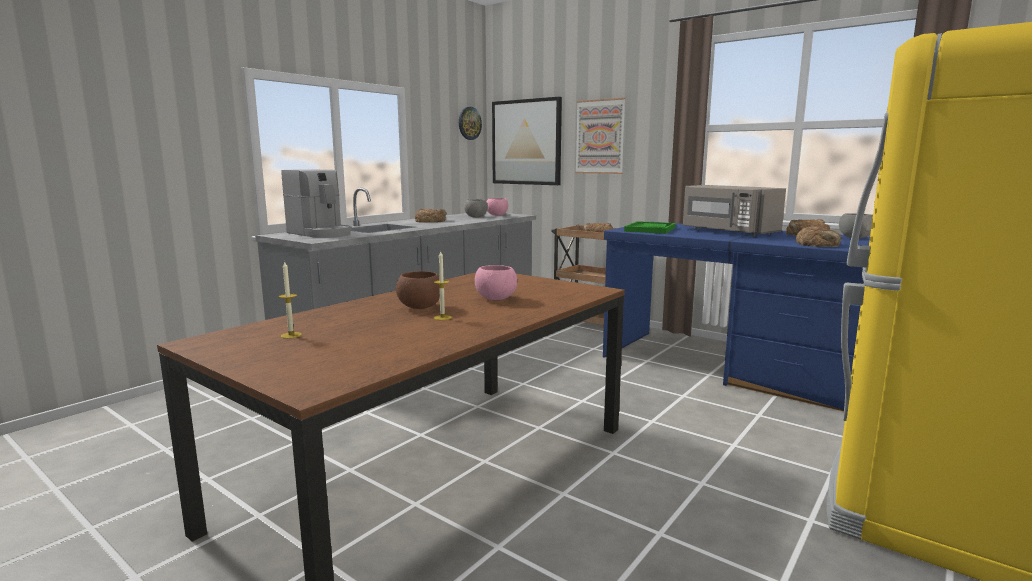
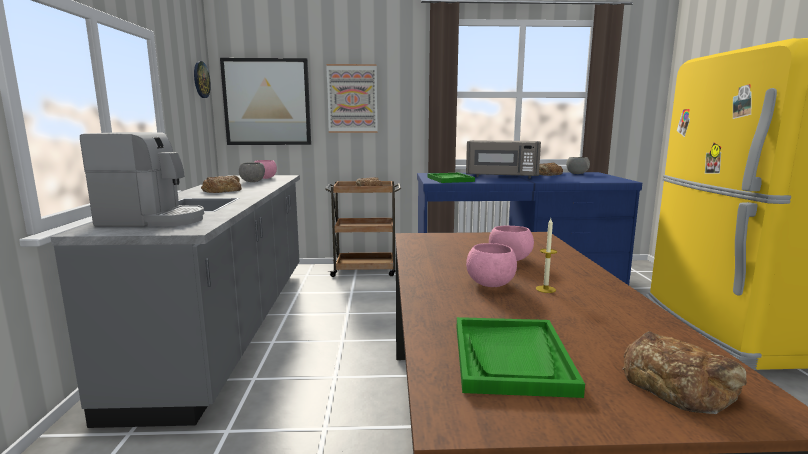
camera: 40 degrees left, 0 degrees up
(291, 335) = (511, 358): candle -> green tray
(420, 307) = (491, 284): brown bowl -> pink bowl
(818, 244) = (583, 180): bread -> bread (678, 383)

